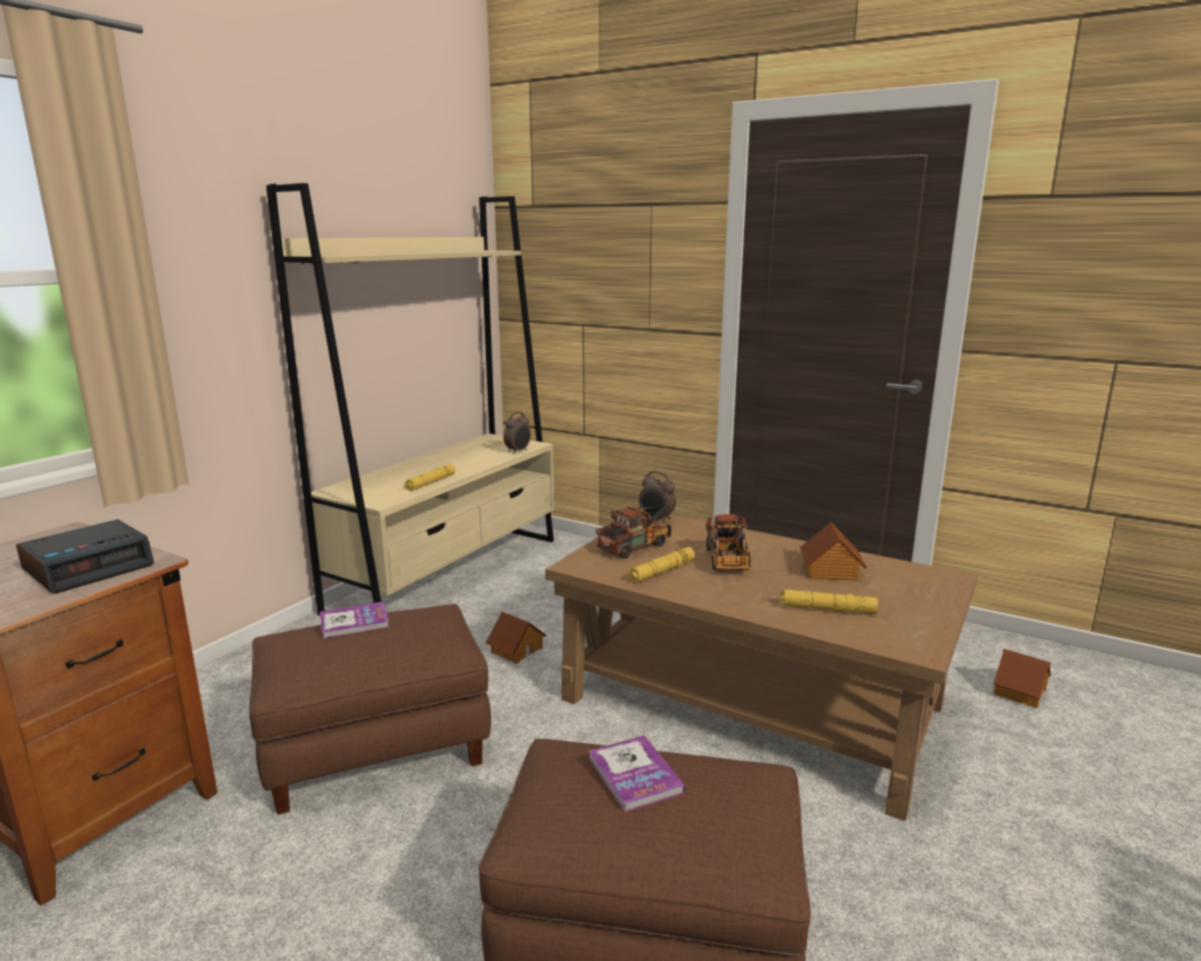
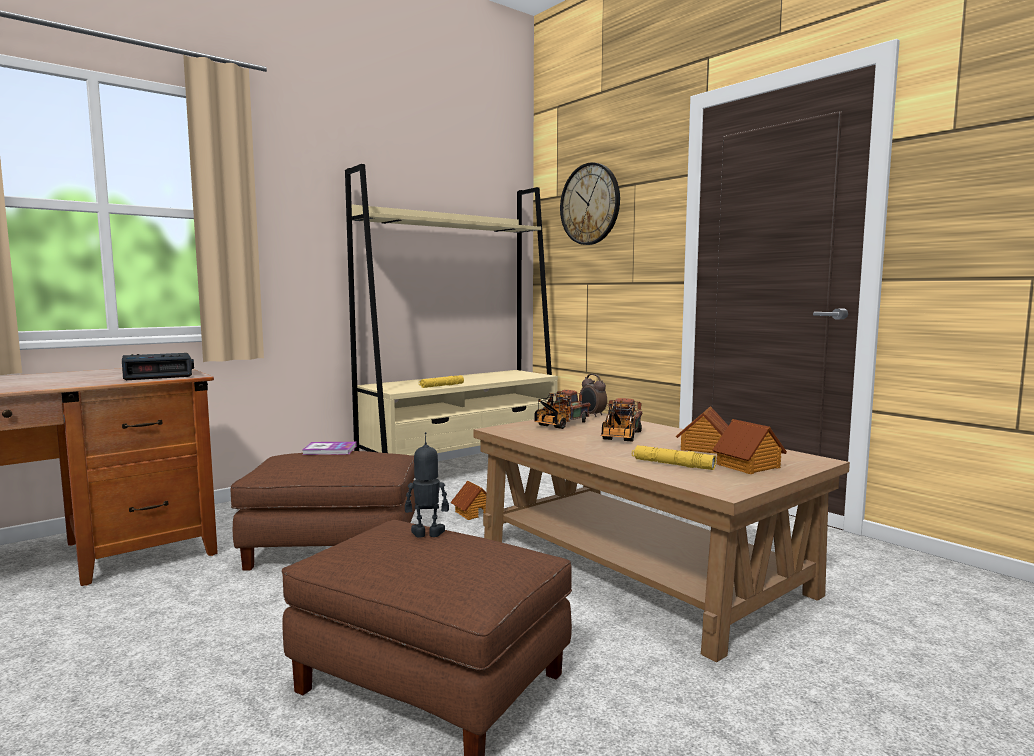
camera: 20 degrees right, 10 degrees down
(518, 451) = (525, 377): alarm clock -> none
(586, 223) = (590, 204): none -> wall clock
(635, 775) = (427, 534): book -> toy robot
(638, 545) = (559, 425): toy truck -> toy truck turned 150 degrees clockwise
(661, 571) = (559, 437): yellow flashlight -> none
(1020, 692) = (920, 600): toy house -> toy house (749, 466)

